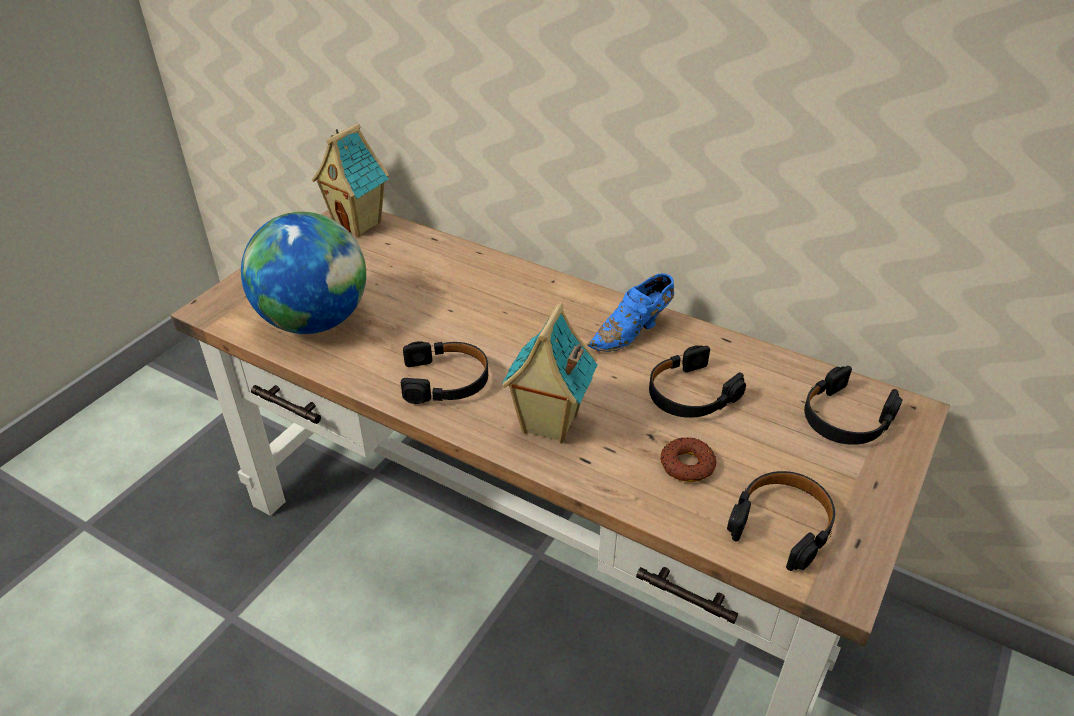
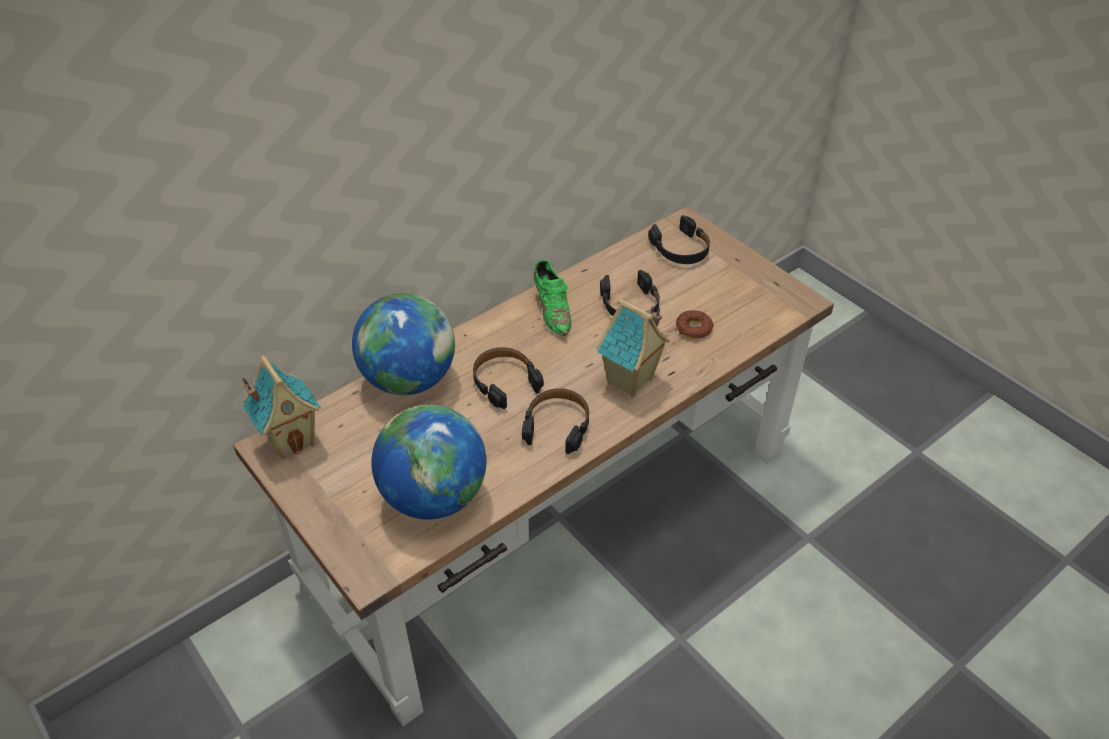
camera: 70 degrees left, 5 degrees up
(467, 264) = (409, 379): none -> globe
(633, 332) = (552, 311): blue shoe -> green shoe
(782, 524) = (754, 306): black headphones -> black headphones (505, 381)

